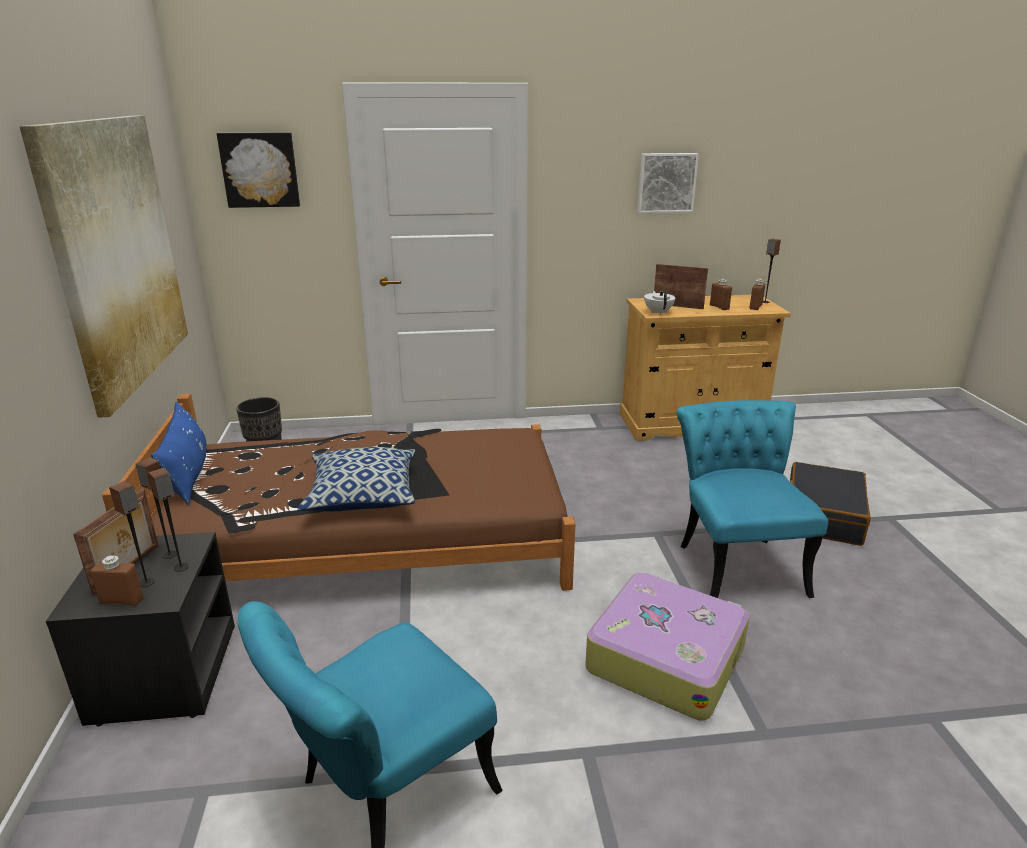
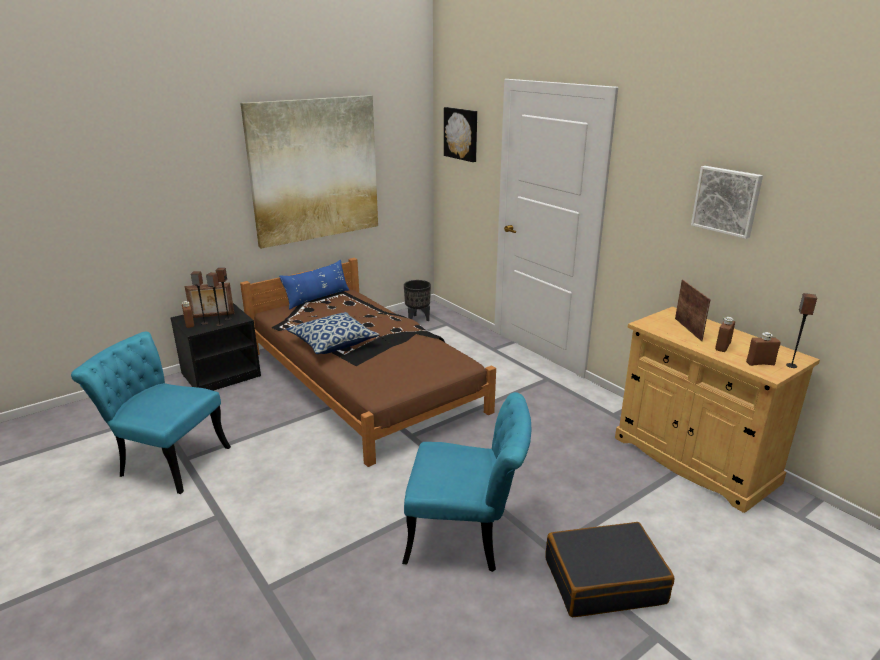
camera: 60 degrees right, 0 degrees up
(658, 312) = (653, 325): white teapot -> none
(665, 657) = (321, 526): suitcase -> none
(735, 562) = (467, 536): turquoise chair -> turquoise chair turned 45 degrees clockwise

